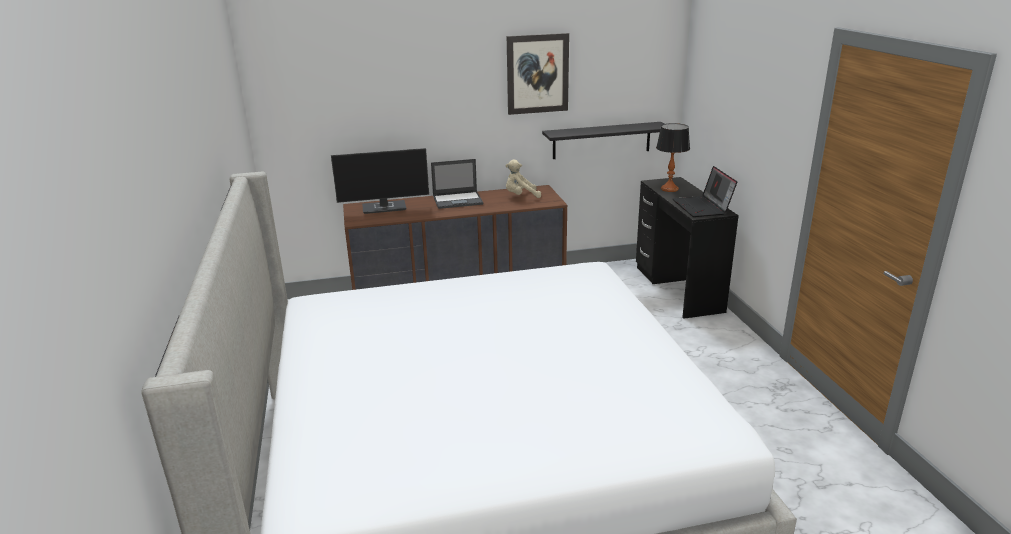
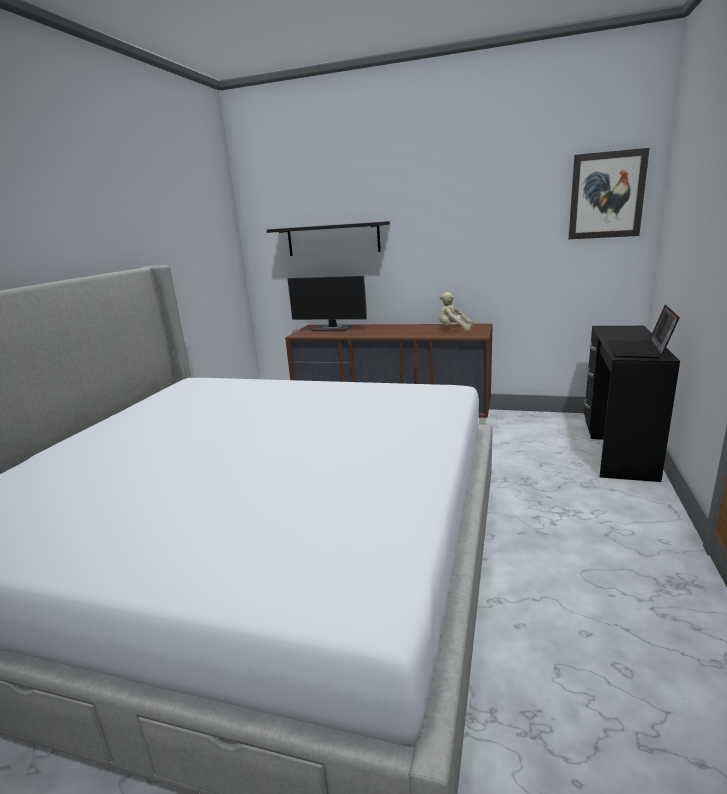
camera: 30 degrees right, 5 degrees down
(458, 200) = (395, 328): laptop -> none
(537, 74) = (484, 210): picture -> picture (606, 195)
(601, 140) = (553, 282): black shelf -> black shelf (333, 239)
(669, 189) = (616, 333): table lamp -> none

